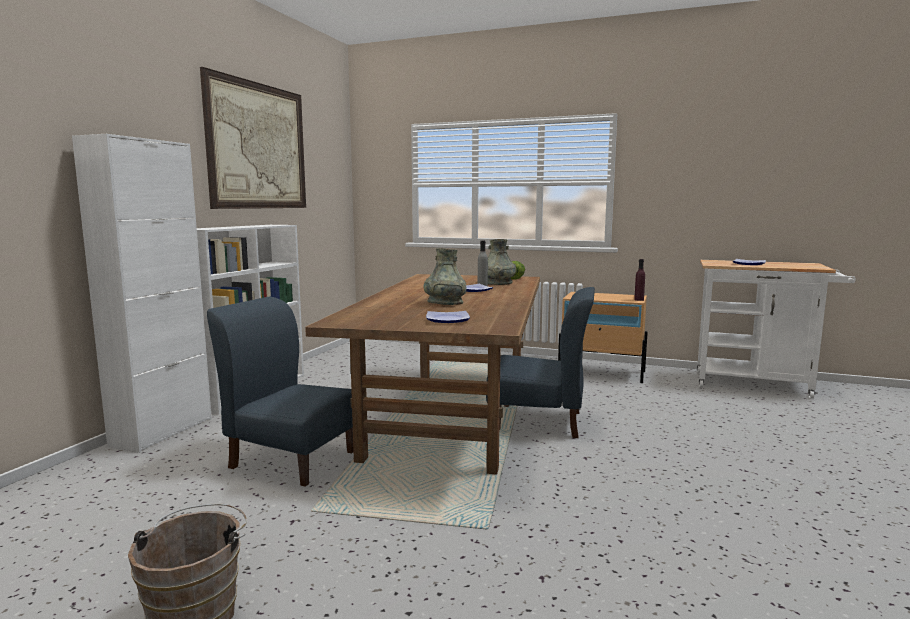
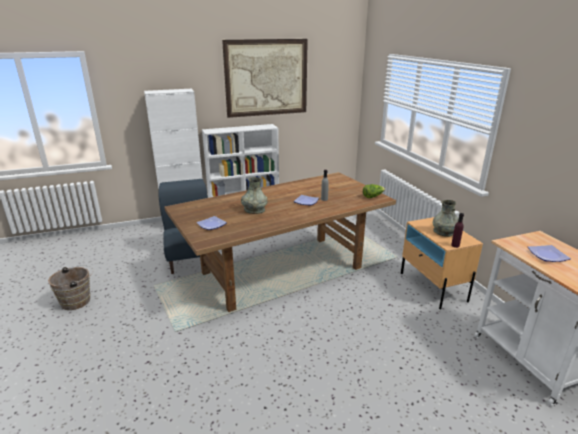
camera: 50 degrees right, 15 degrees up
(498, 283) = (344, 198): grey vase -> grey vase (444, 231)
(539, 421) = (311, 297): blue chair -> none

